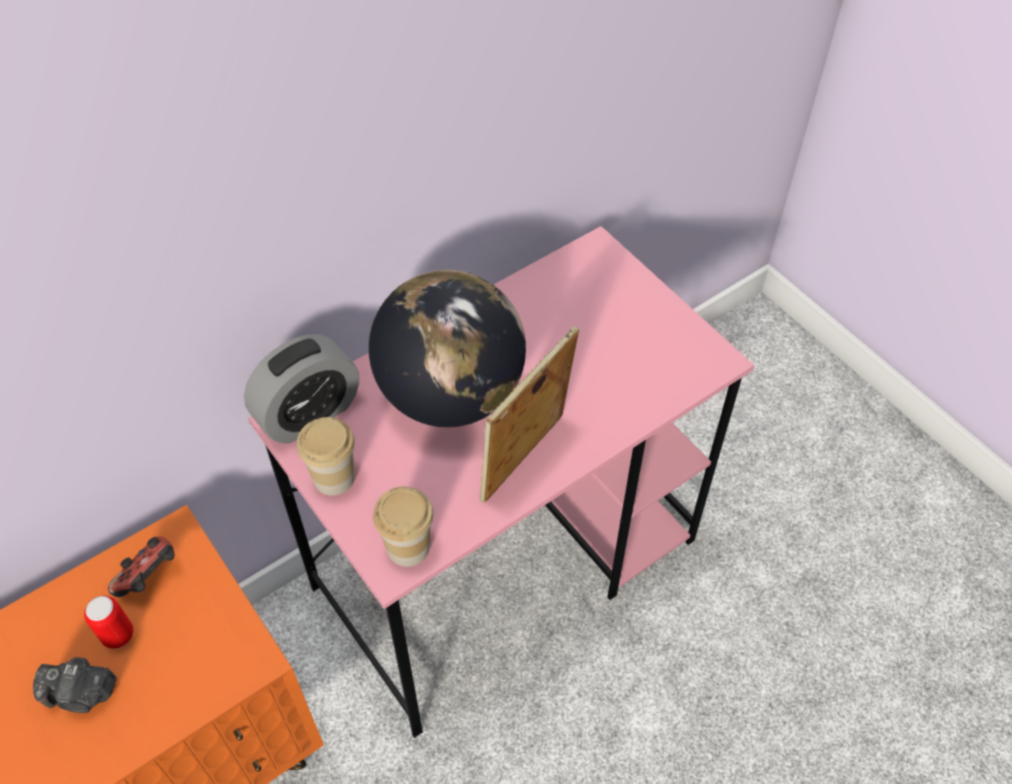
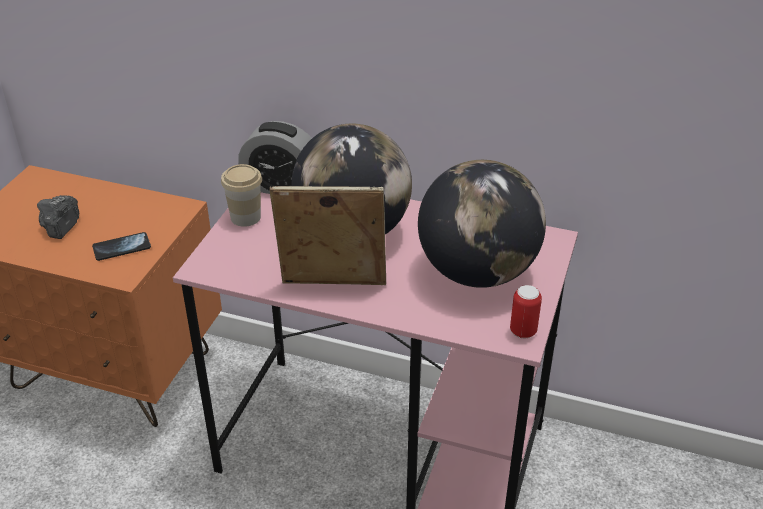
camera: 55 degrees right, 15 degrees down
(81, 694) = (61, 227): camera -> camera turned 45 degrees clockwise
(118, 635) = (104, 221): can -> can (523, 331)
(150, 577) = (149, 213): game controller -> none
(195, 640) = (122, 248): none -> phone
(408, 547) = (221, 267): cup -> none
(600, 334) = (477, 273): none -> globe

